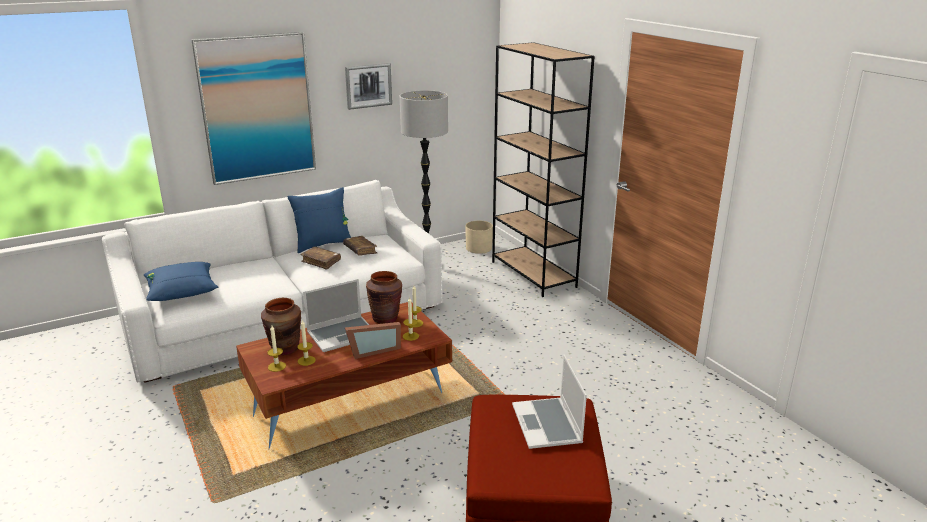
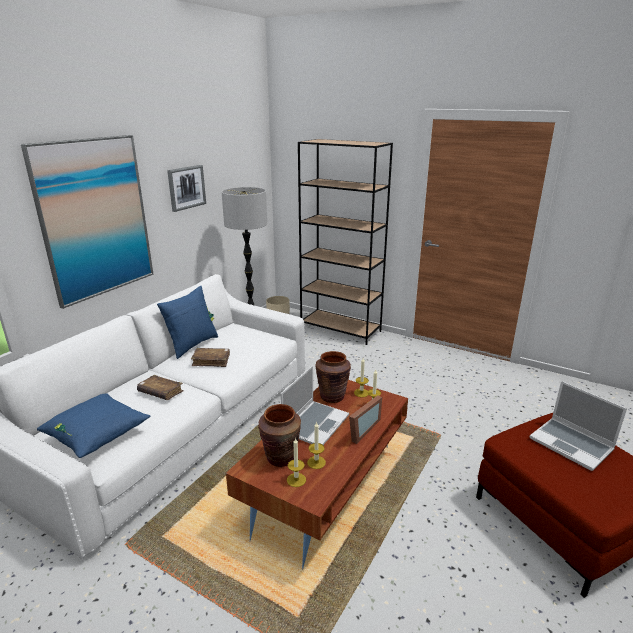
camera: 30 degrees left, 0 degrees up
(360, 250) = (234, 341): brown book -> brown book (160, 392)

